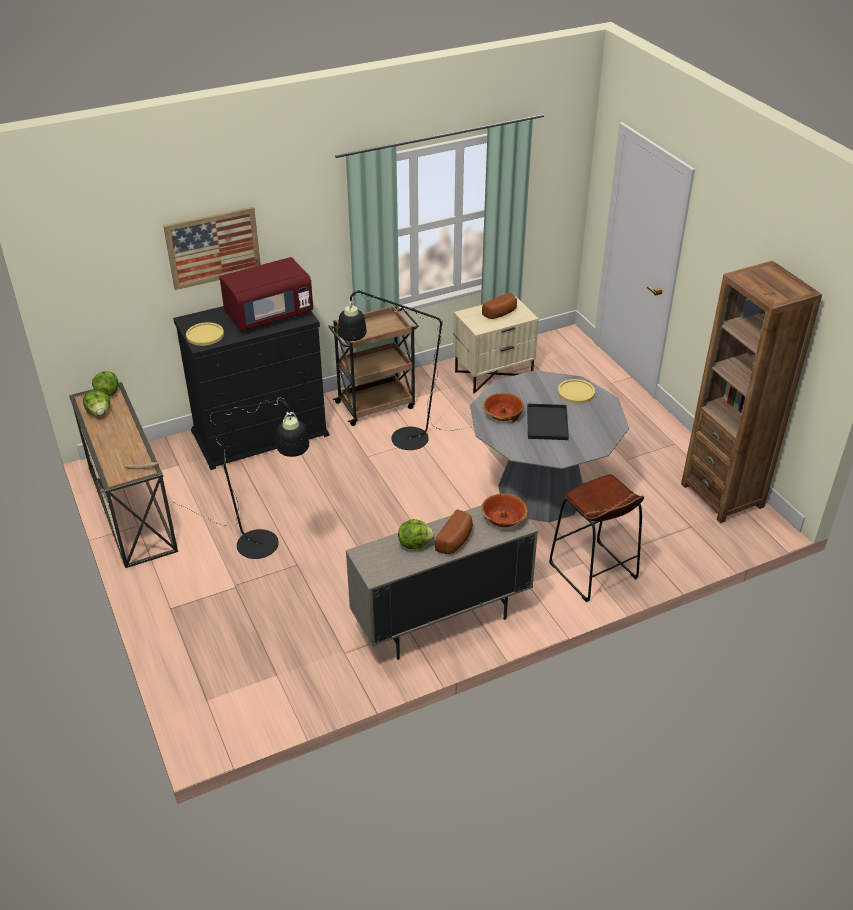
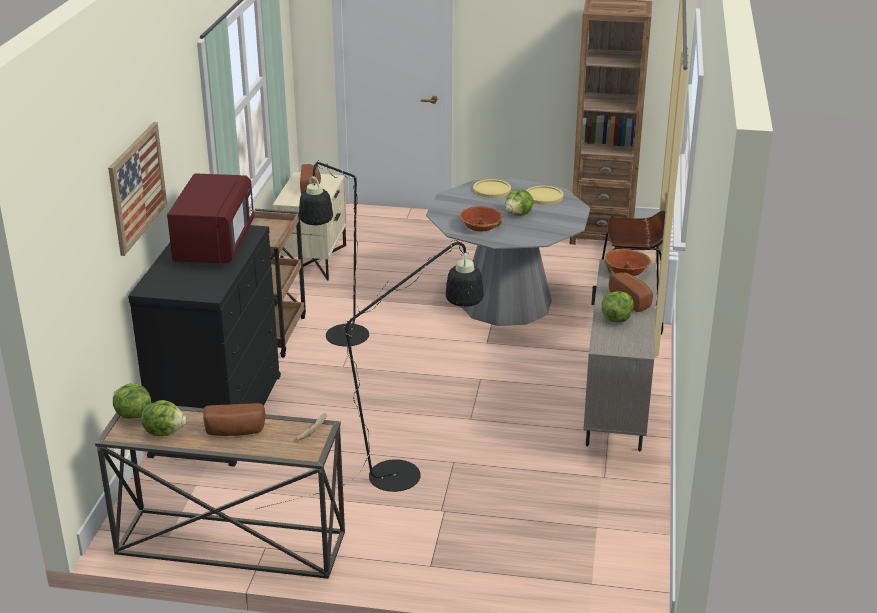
camera: 55 degrees left, 10 degrees down
(118, 439) = (234, 432): none -> bread
(205, 335) = (195, 287): yellow plate -> yellow plate (544, 196)
(548, 423) = (518, 214): black tray -> lettuce

